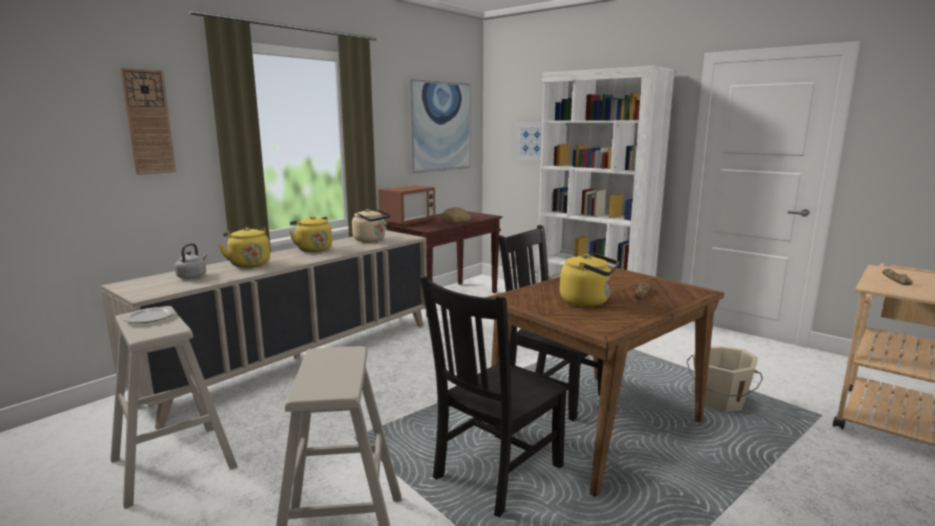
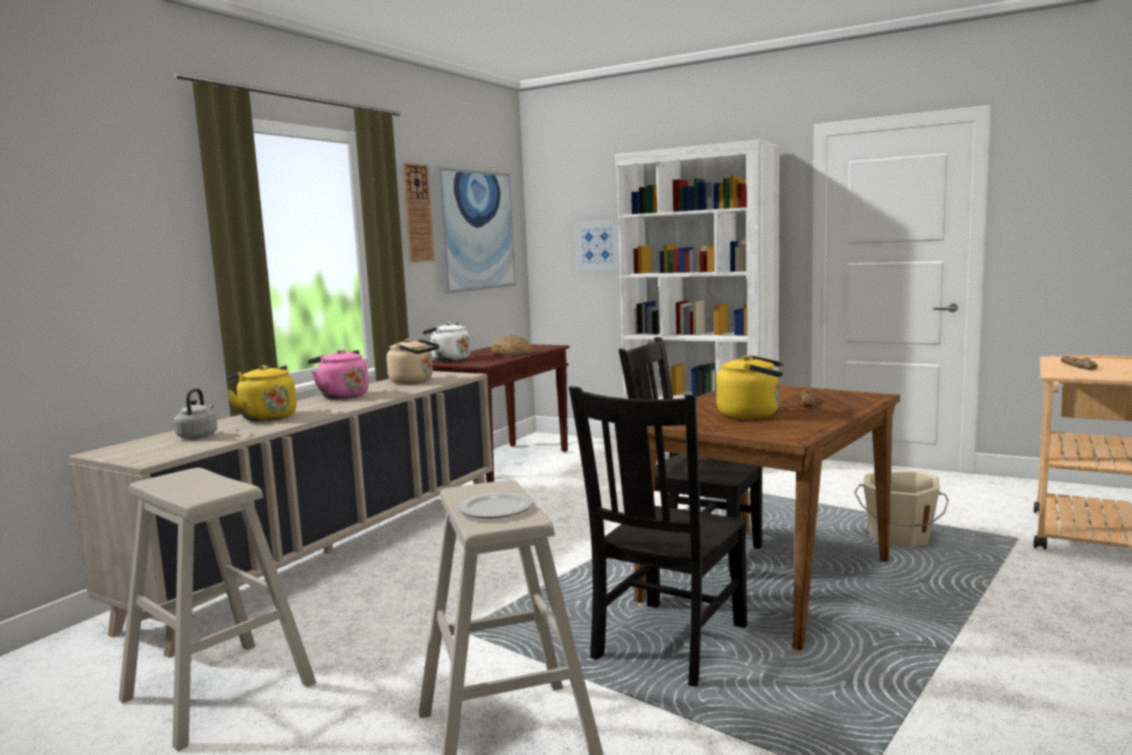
camera: 10 degrees left, 5 degrees down
(148, 122) = (119, 225): wall clock -> wall clock (417, 213)
(150, 317) = (185, 480): plate -> plate (495, 508)
(313, 249) = (341, 396): yellow kettle -> pink kettle
(408, 222) = (448, 359): microwave -> white kettle

